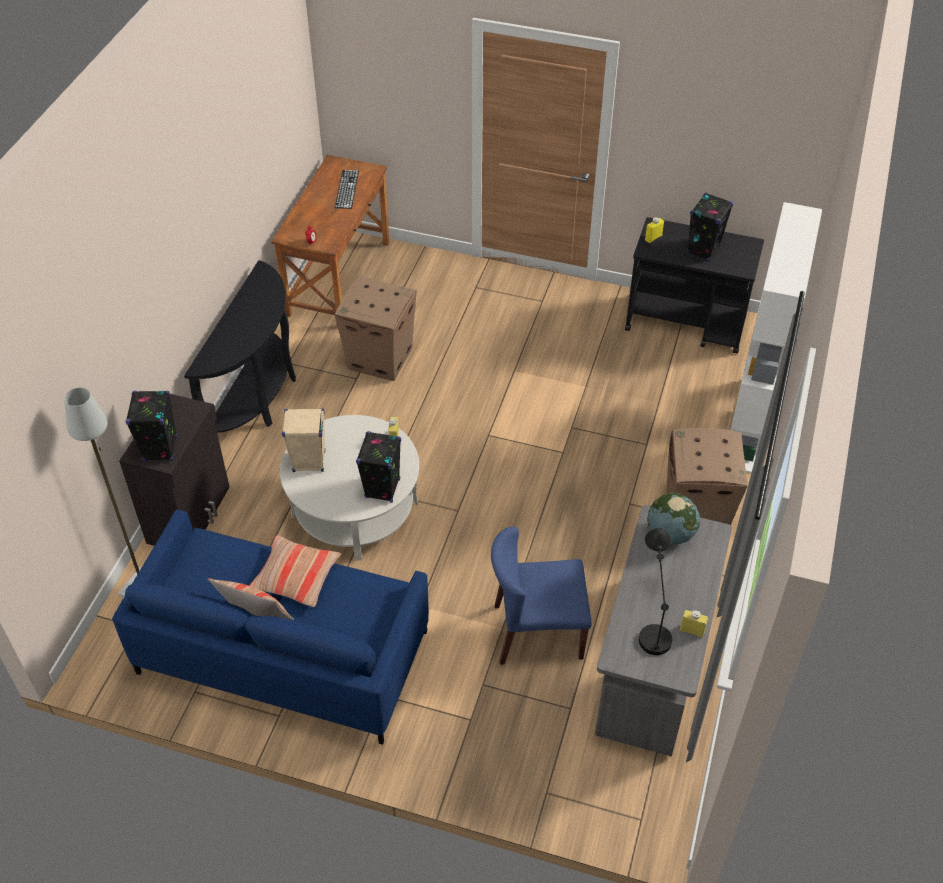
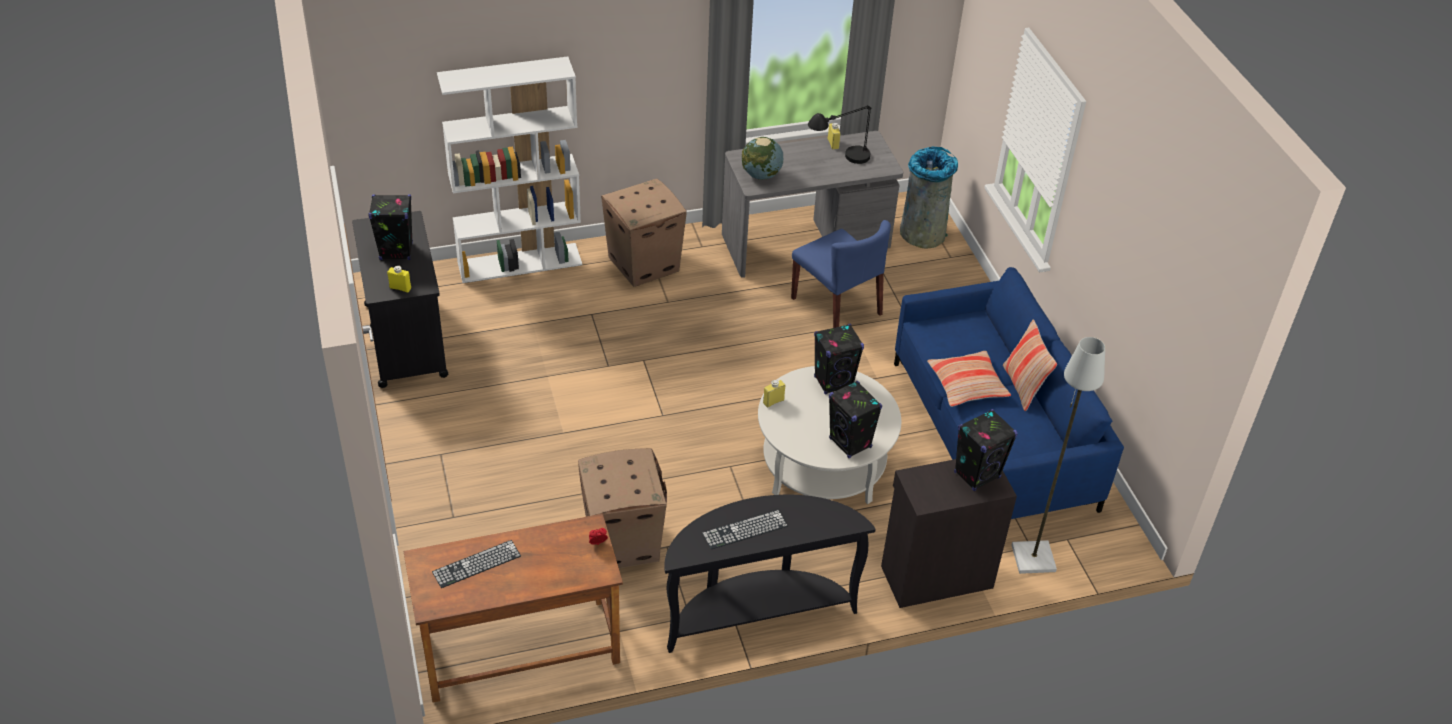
camera: 125 degrees left, 5 degrees down
(252, 310) = (745, 529): none -> keyboard
(308, 461) = (850, 443): beige speaker -> black speaker
(606, 791) = (922, 233): none -> grey trash can

